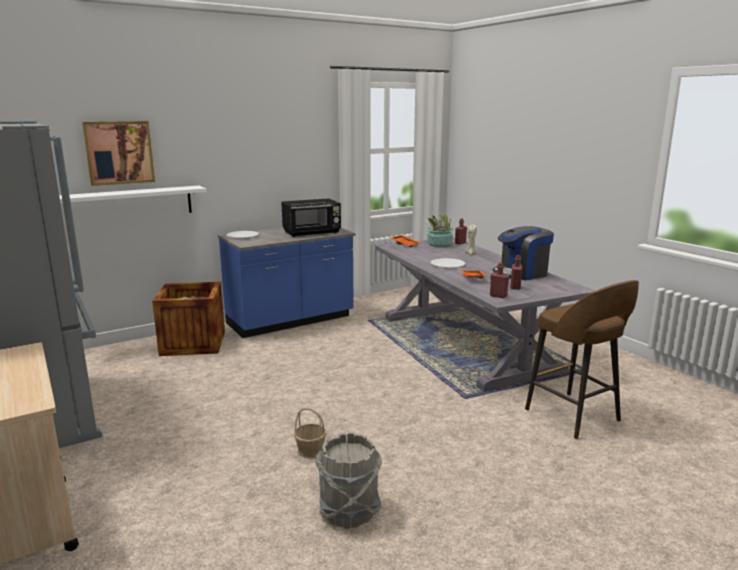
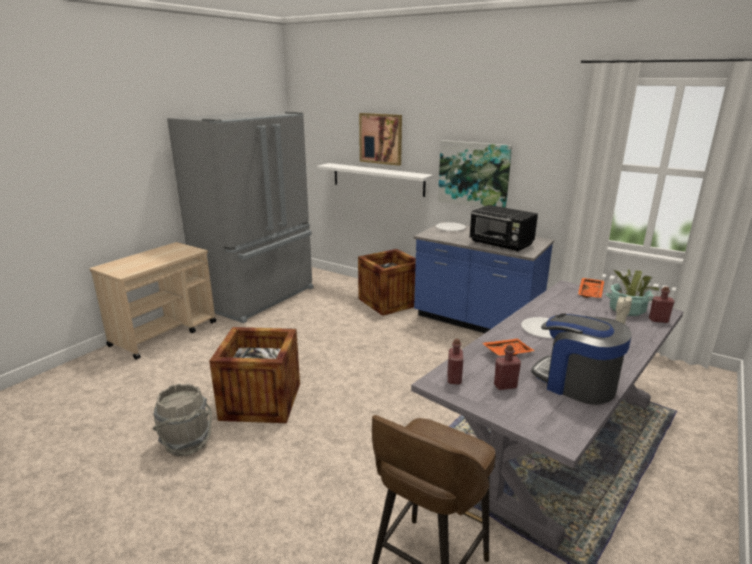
camera: 65 degrees right, 5 degrees up
(244, 177) = (473, 174): none -> picture
(310, 450) = (261, 401): basket -> crate

